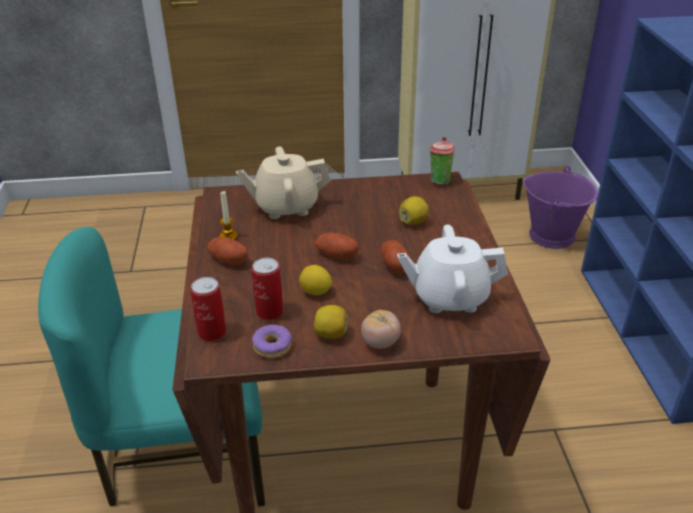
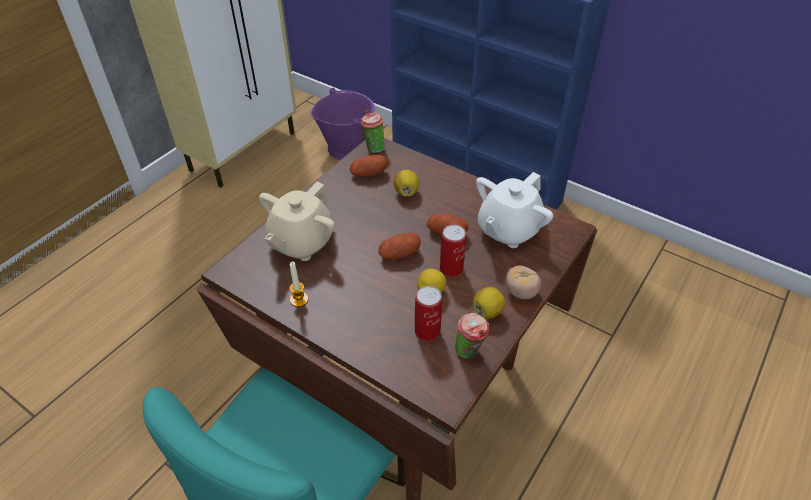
camera: 50 degrees left, 10 degrees up
(212, 332) = (416, 380): can -> can (451, 268)
(228, 260) = (332, 318): potato -> potato (368, 173)
(272, 346) = (469, 352): donut -> cup

